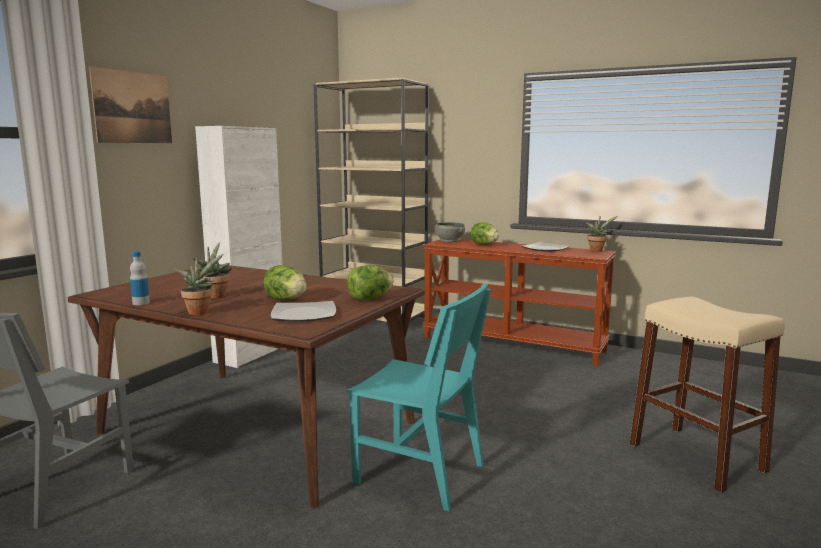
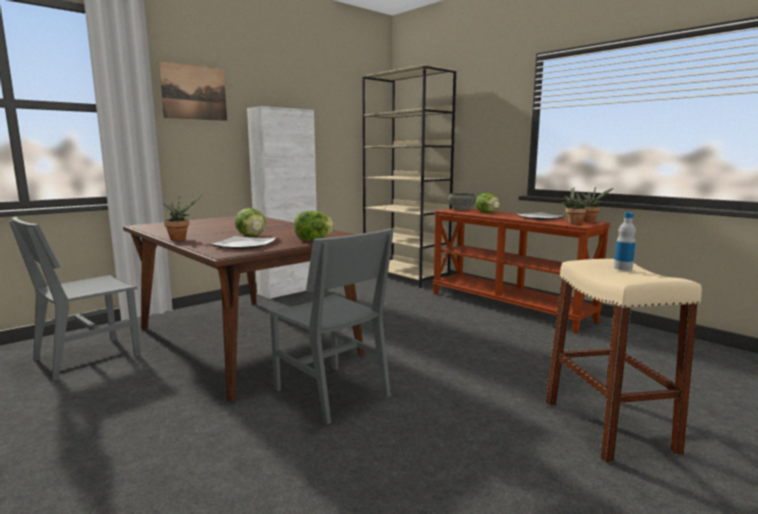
camera: 20 degrees right, 0 degrees up
(141, 303) = (155, 231): bottle -> bottle (623, 268)
(216, 295) = (210, 231): potted plant -> potted plant (573, 223)
(419, 473) = (331, 392): turquoise chair -> grey chair

